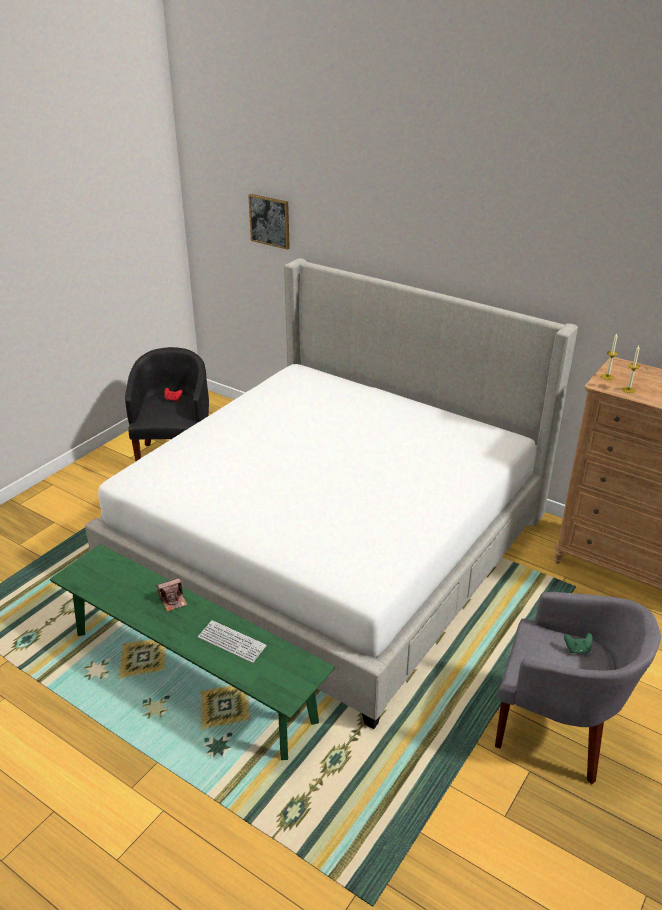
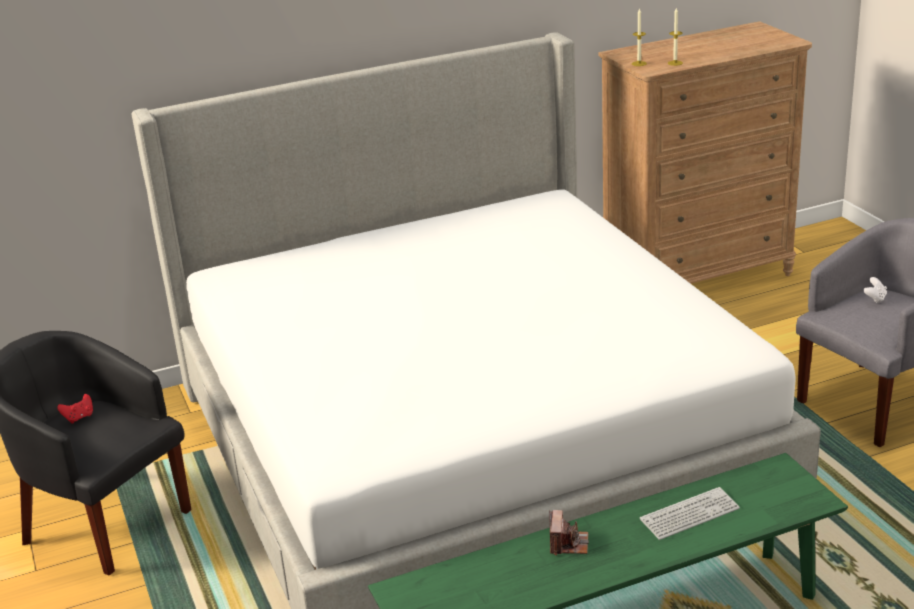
camera: 55 degrees left, 5 degrees down
(270, 221) = (55, 74): picture -> none
(577, 649) = (875, 298): green game controller -> white game controller

